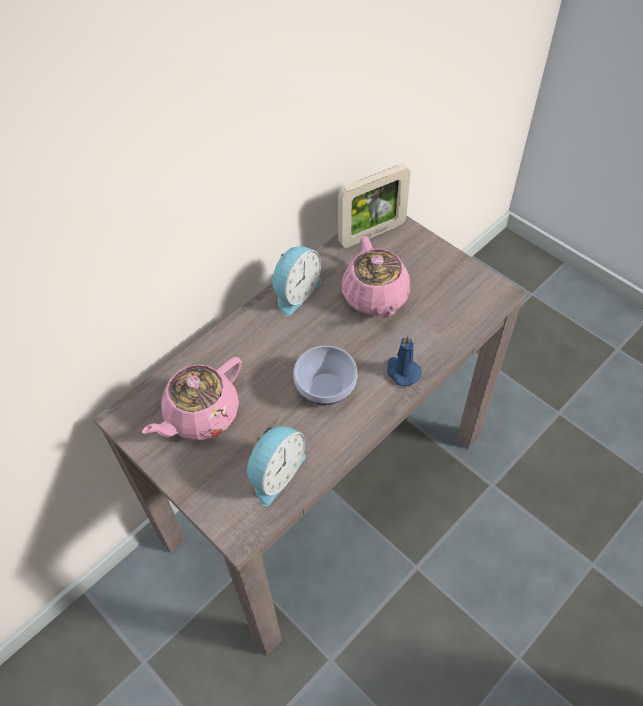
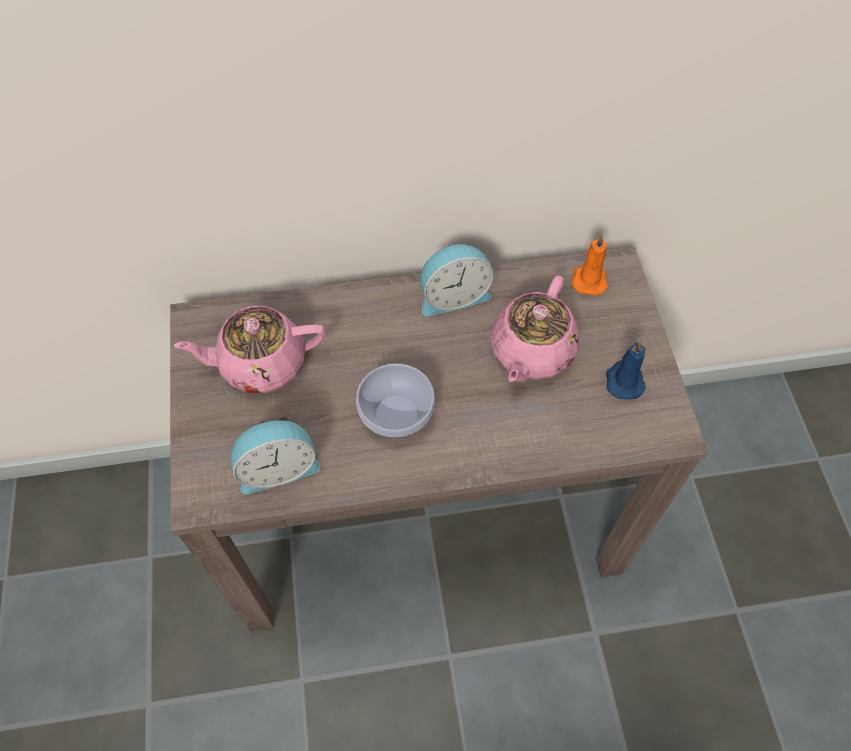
camera: 35 degrees right, 5 degrees up
(372, 234) = (589, 279): picture frame -> orange candle
(402, 371) = (488, 449): blue candle -> blue candle (623, 380)

